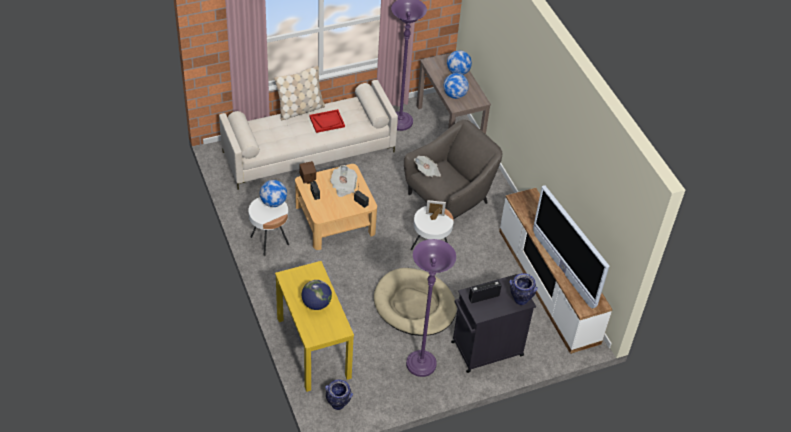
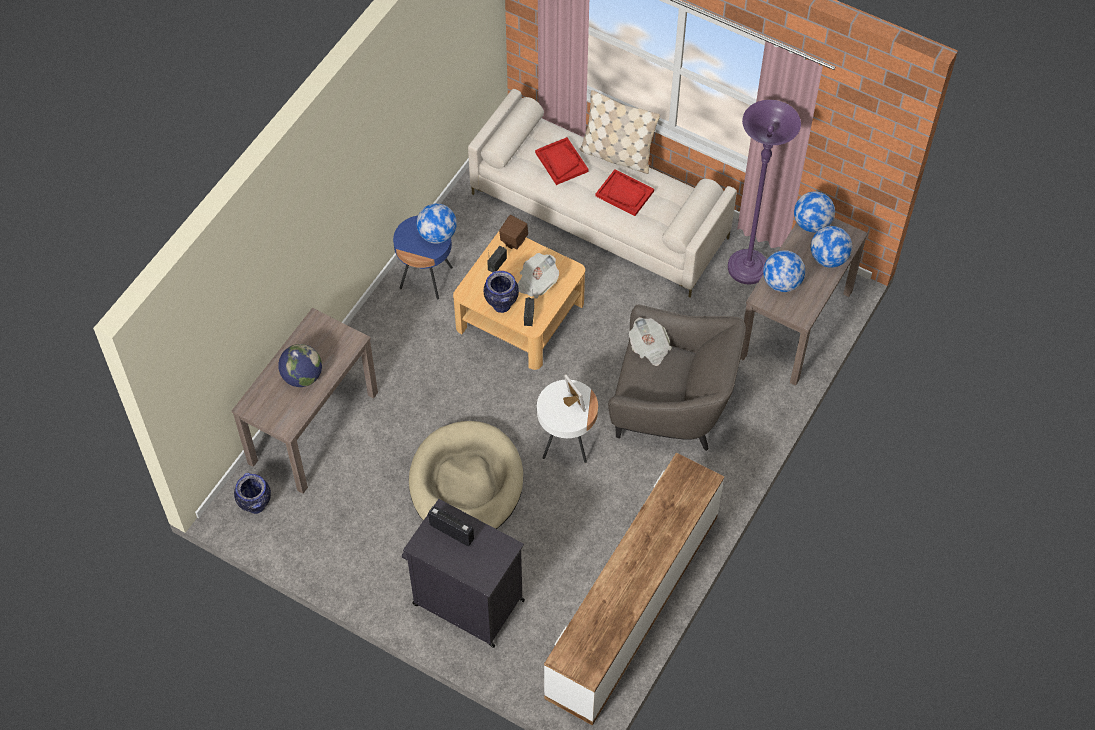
camera: 55 degrees right, 10 degrees up
(269, 241) = (426, 278): white side table -> blue side table
(280, 131) = (561, 162): none -> red tray
(313, 347) = (313, 427): yellow console table -> brown console table
(421, 364) = (383, 549): purple floor lamp -> none
(432, 65) = (812, 224): none -> globe
(520, 300) = (483, 573): vase -> vase (501, 305)
(563, 270) = (608, 595): television -> none

